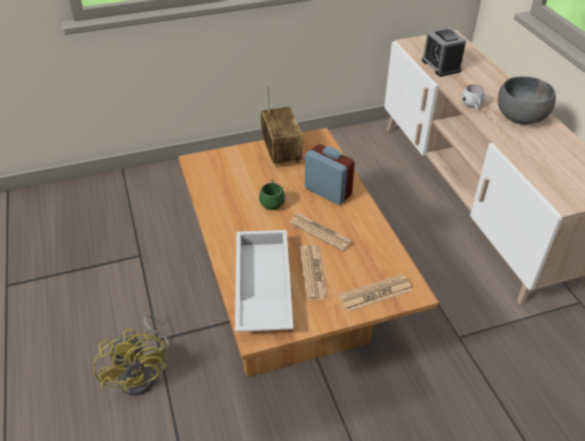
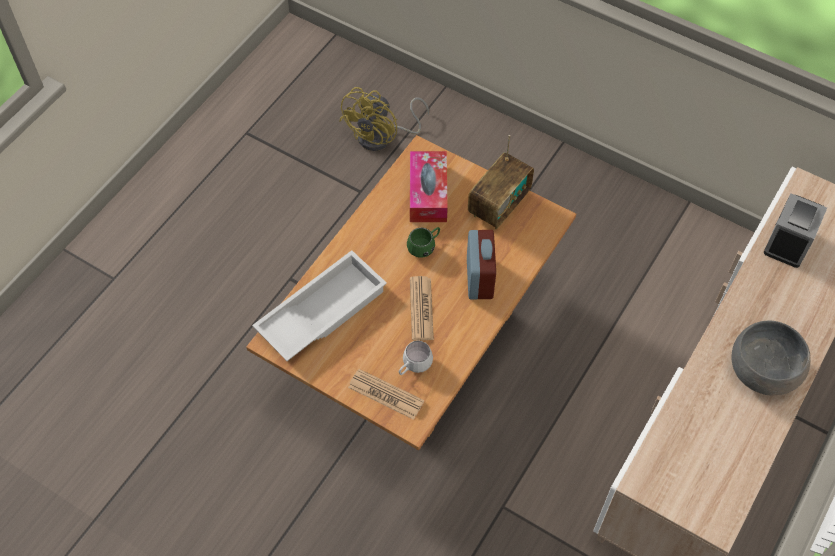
camera: 50 degrees right, 15 degrees up
(143, 373) = (253, 295): yellow fan -> yellow fan (382, 137)
(231, 176) = (428, 193): none -> tissue box
(313, 273) = (368, 335): newspaper -> none
(472, 107) = (733, 316): white mug -> white mug (413, 366)

